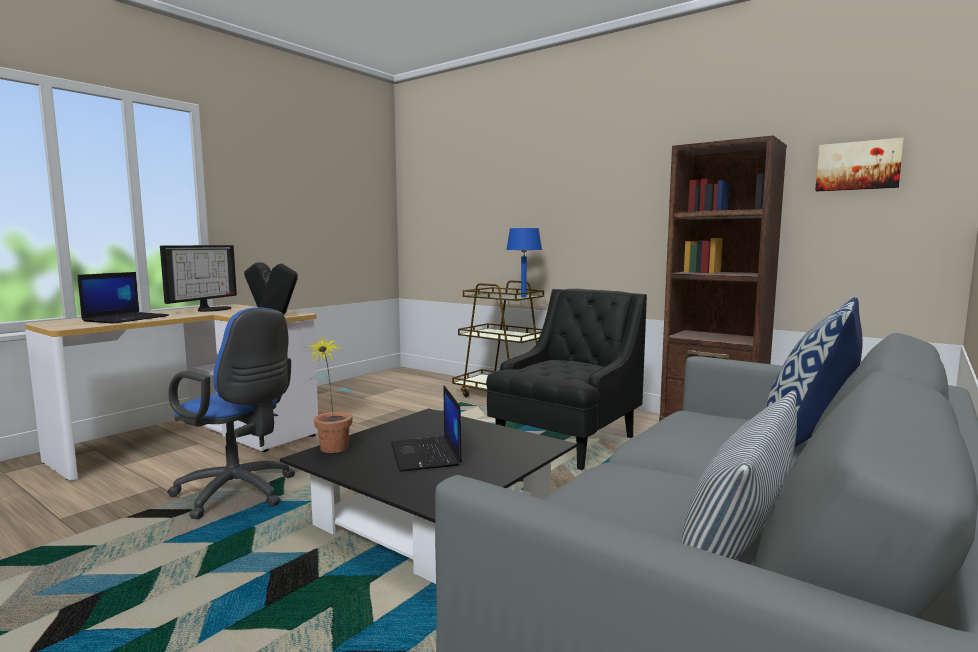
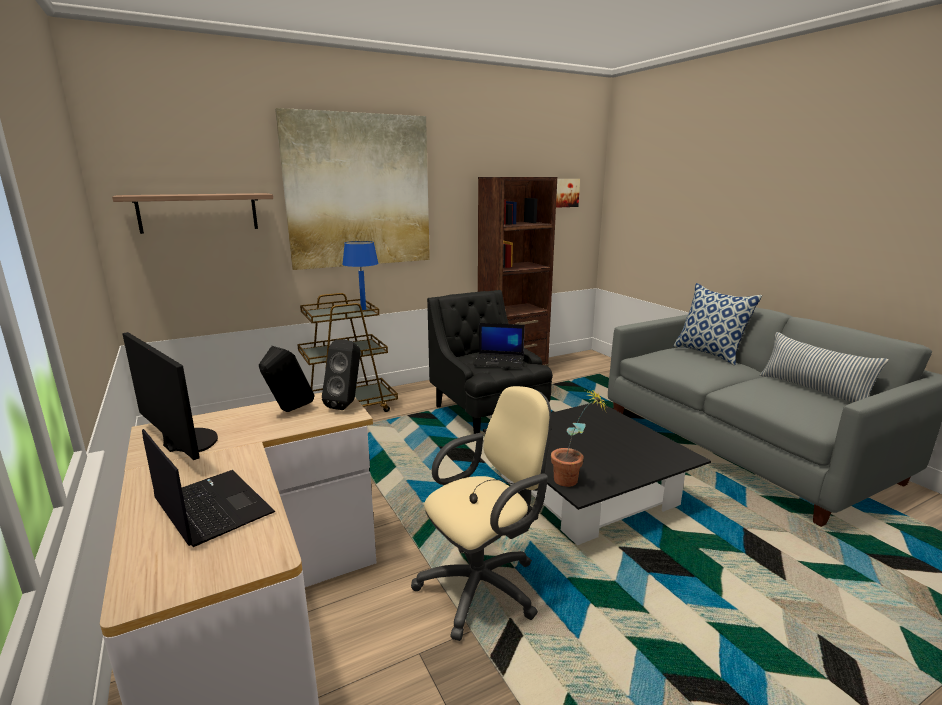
camera: 65 degrees left, 10 degrees up
(239, 494) = (485, 586): blue office chair -> beige office chair
(426, 454) = (598, 447): laptop -> laptop (500, 361)
(444, 204) = (198, 212): none -> shelf
(556, 181) = (359, 191): none -> picture

